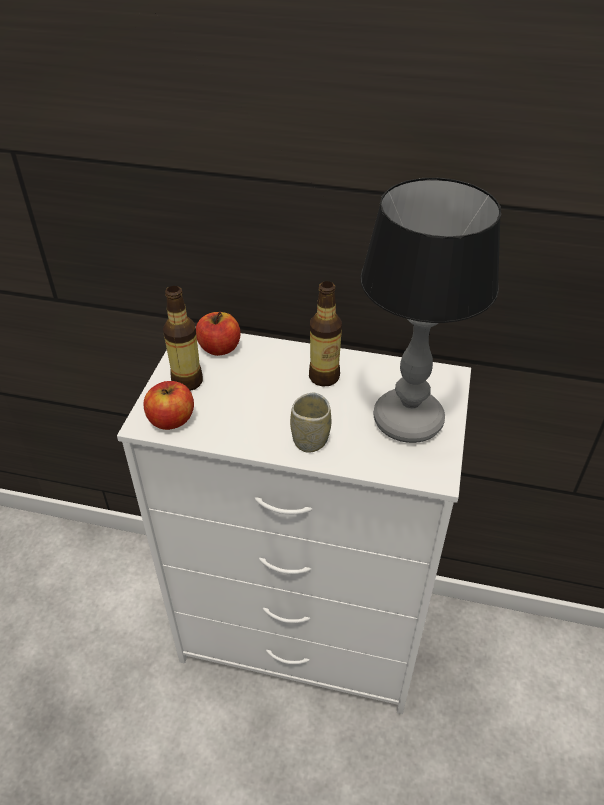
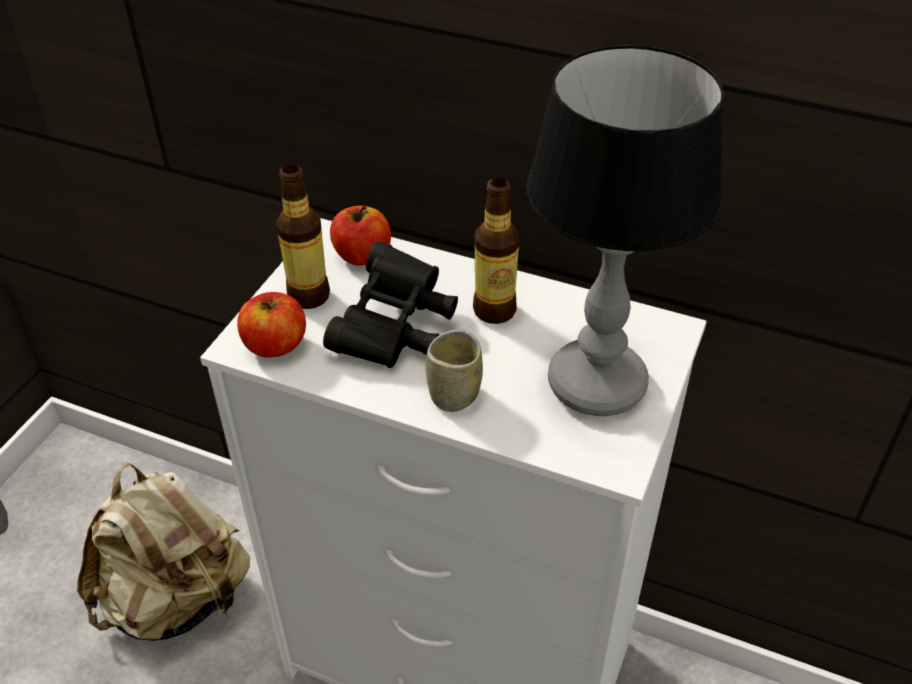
camera: 10 degrees right, 0 degrees up
(87, 618) = (177, 599): none -> beige backpack
(256, 398) = (395, 329): none -> black binoculars

